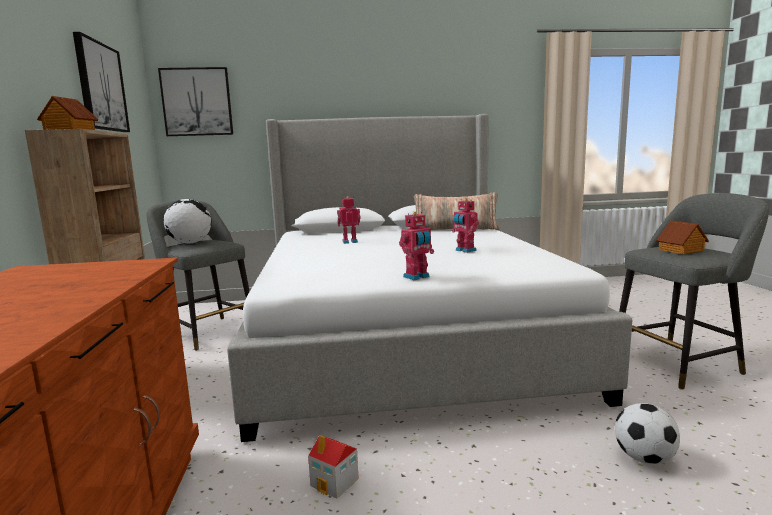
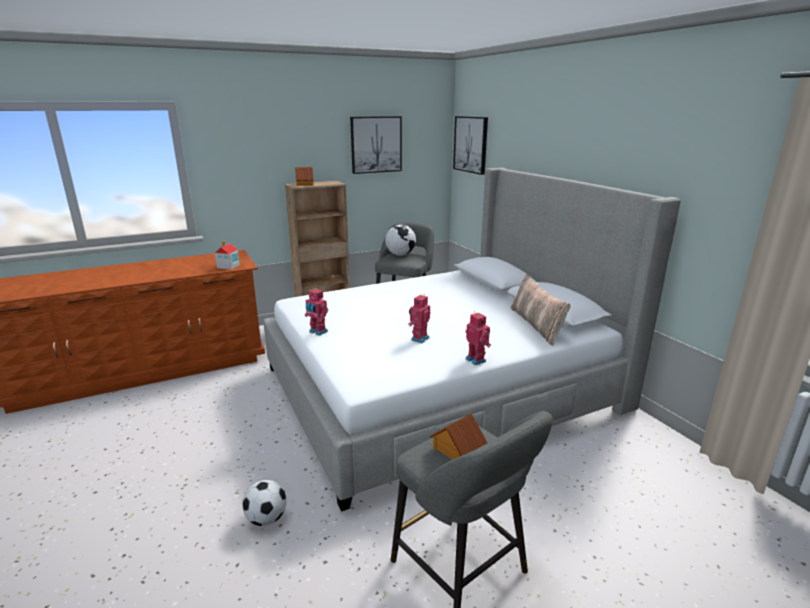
camera: 70 degrees right, 10 degrees up
(335, 482) = (239, 402): toy house -> toy house (228, 266)
(349, 242) = (435, 294): toy robot -> toy robot (476, 360)

